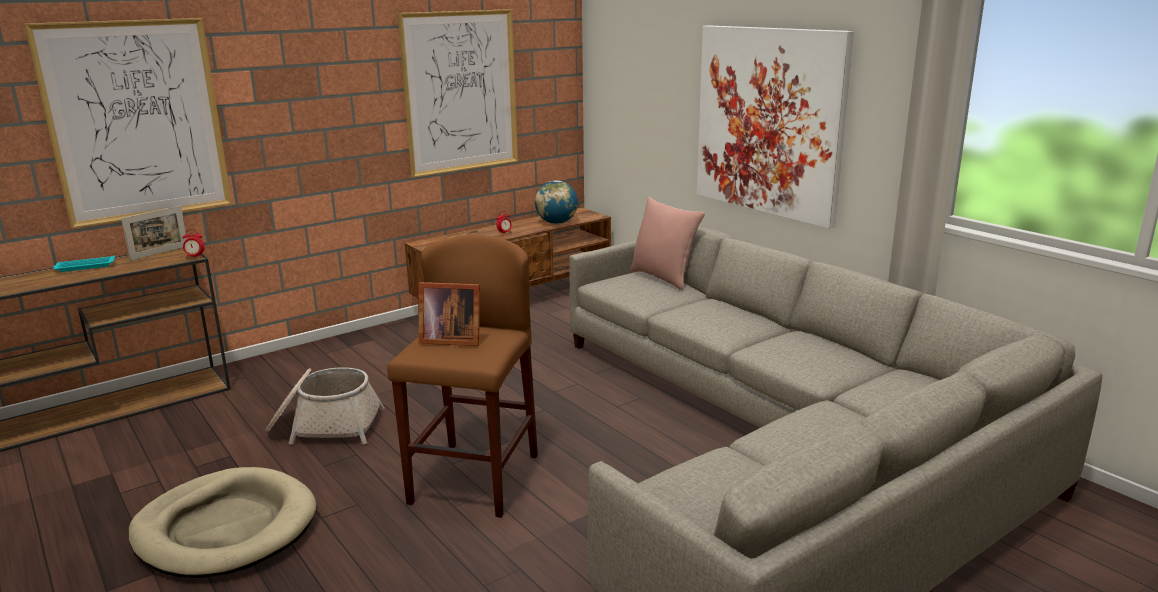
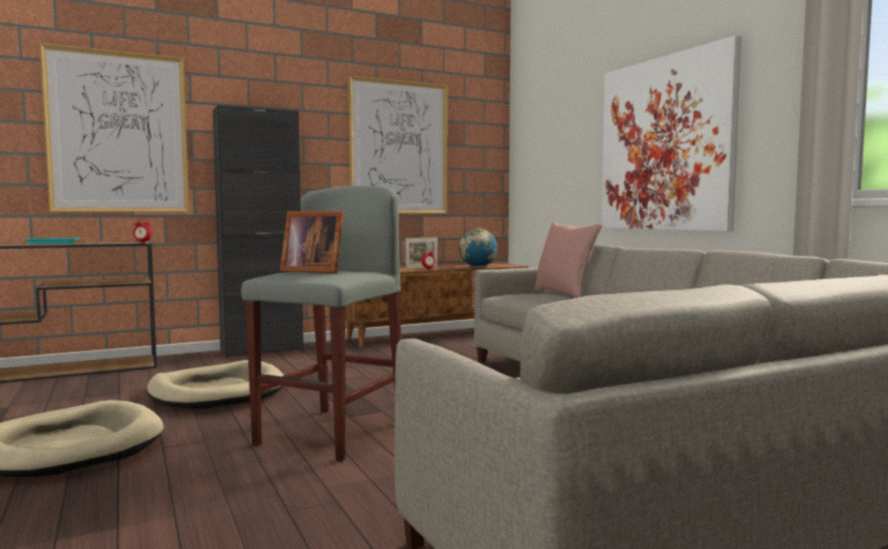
camera: 10 degrees right, 15 degrees down
(160, 253) = (118, 241): picture frame -> picture frame (421, 267)
(325, 426) = (217, 392): basket -> beige dog bed
(332, 346) = (262, 350): none -> black cabinet
(474, 479) = (331, 433): brown stool -> grey stool

